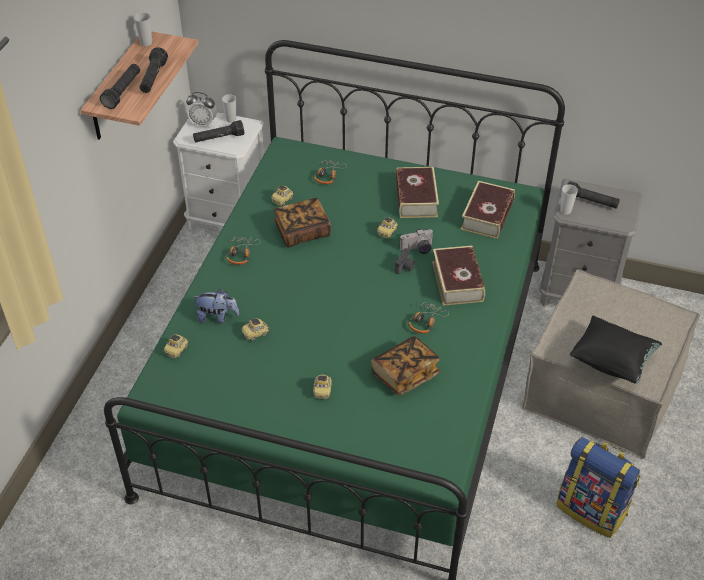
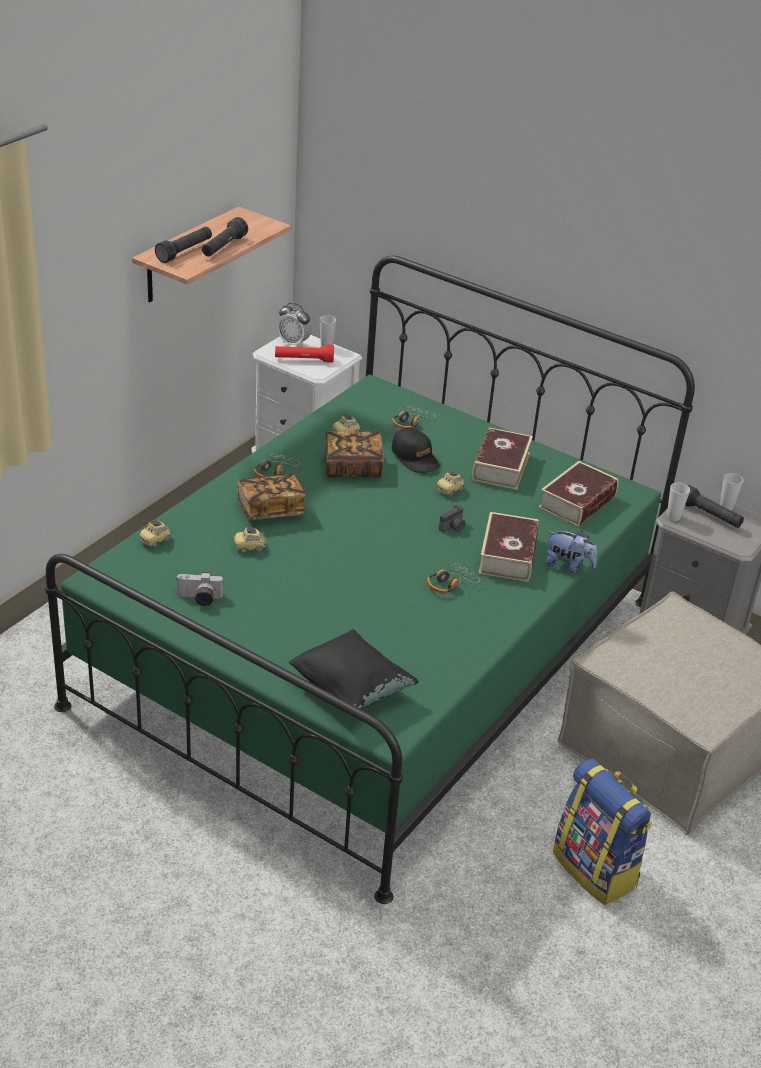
camera: 15 degrees right, 10 degrees down
(146, 43) = (234, 217): cup -> cup (726, 507)
(217, 317) = (216, 521): plush toy -> plush toy (568, 566)
(219, 138) = (304, 360): black flashlight -> red flashlight
(322, 390) = (296, 618): toy car -> none
(347, 208) = (415, 458): none -> black cap
(405, 374) = (398, 626): book -> book (271, 509)
(417, 249) = (476, 514): camera -> camera (199, 599)
(612, 361) = (668, 692): black pillow -> black pillow (351, 691)

